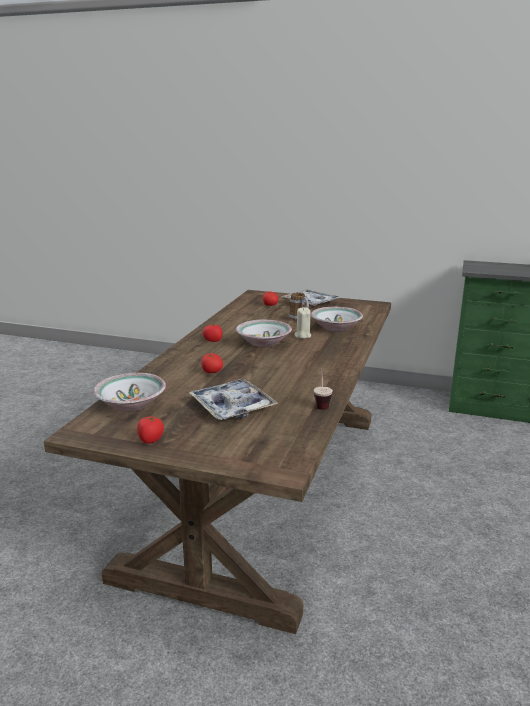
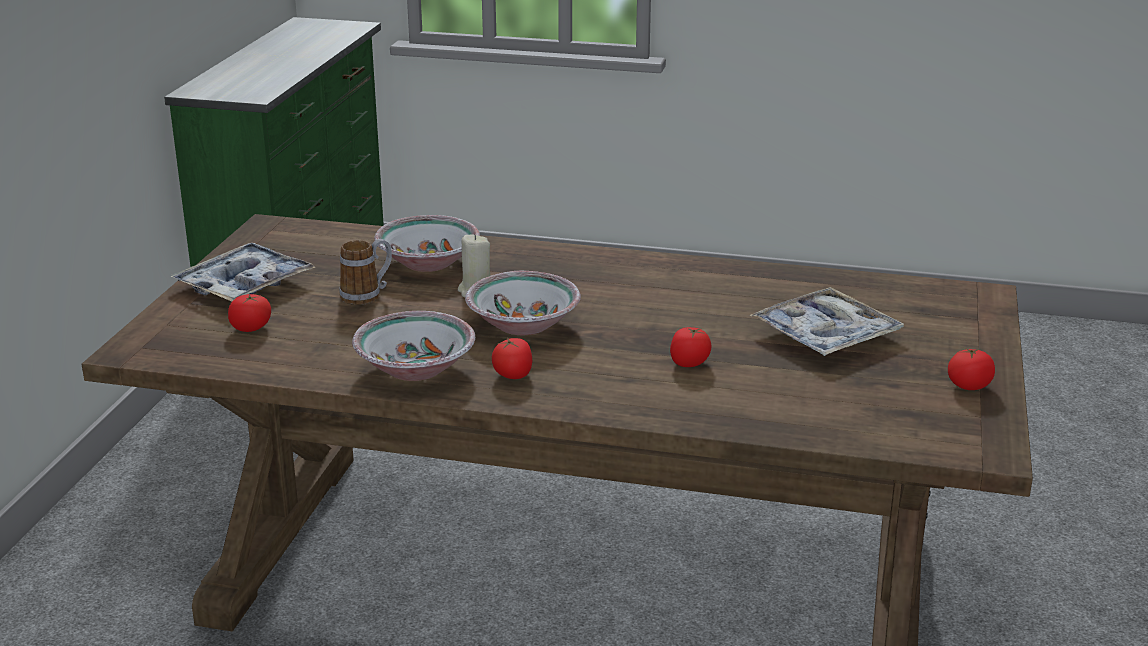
camera: 95 degrees left, 5 degrees up
(132, 404) = (861, 419): bowl -> bowl (414, 368)
(321, 403) = (782, 275): cup -> none

